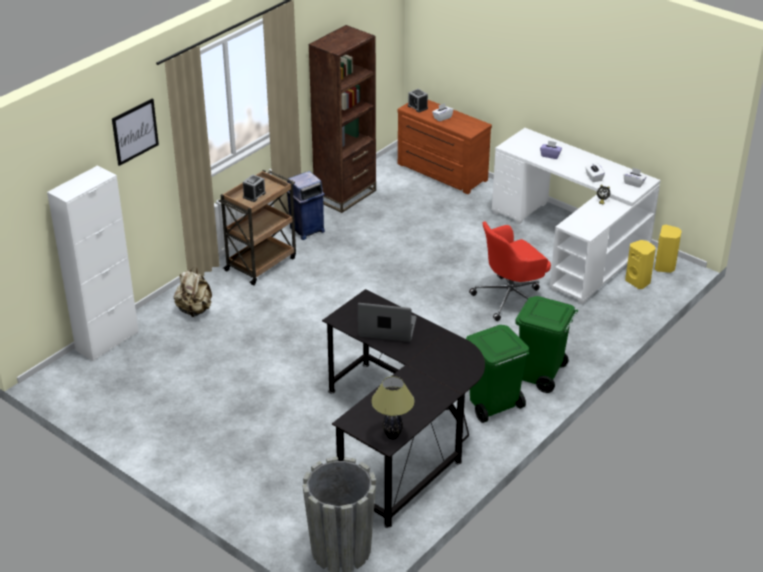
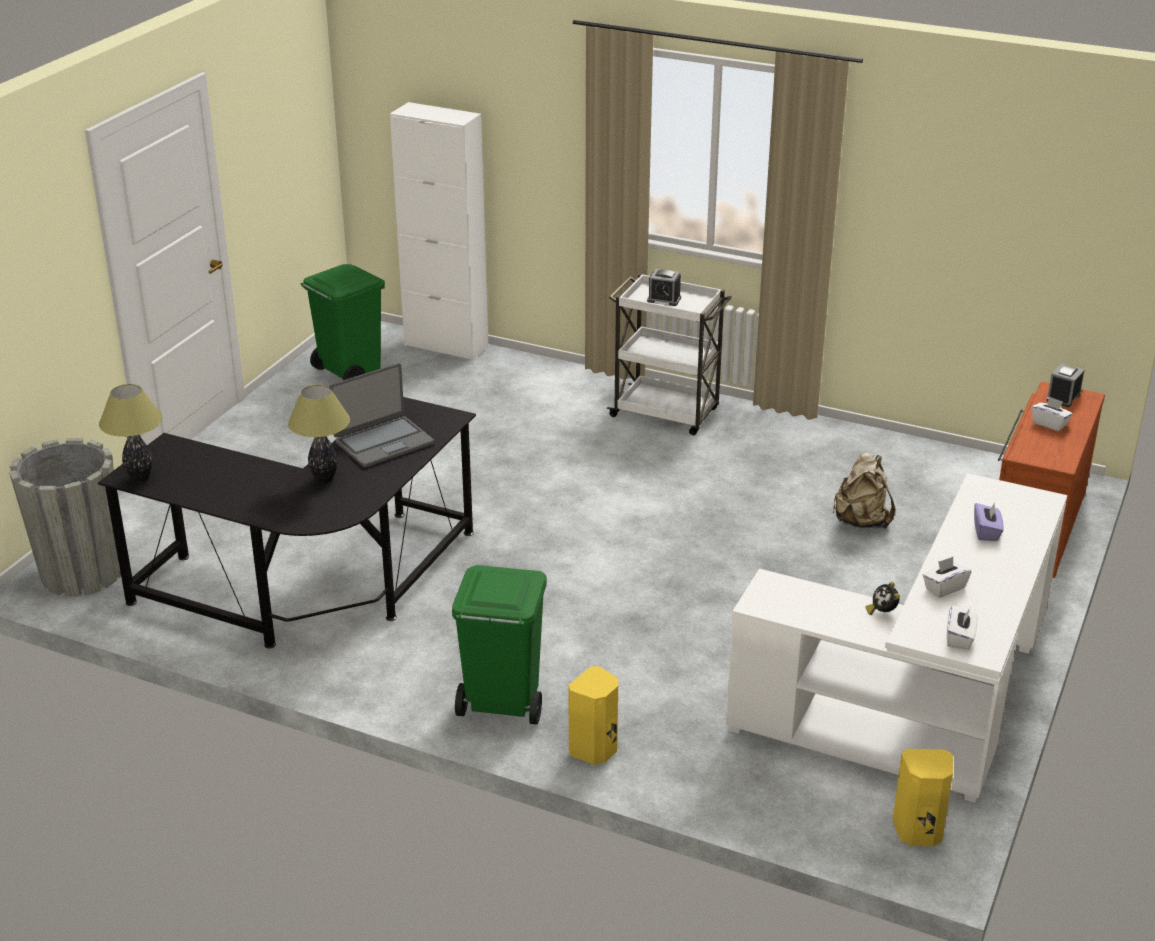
camera: 75 degrees right, 5 degrees down
(135, 131) = (547, 106): picture -> none
(194, 310) = (534, 386): beige backpack -> beige backpack (861, 521)
(261, 263) = (666, 413): brown cart -> white cart
(306, 230) = (772, 432): blue trash can -> none
(345, 195) = (891, 449): brown bookcase -> none
(387, 328) = (383, 442): laptop -> laptop turned 60 degrees clockwise
(423, 356) = (325, 479): none -> table lamp
(493, 406) = (407, 662): green trash can -> green trash can (349, 372)
(511, 298) = (702, 647): red office chair -> none
(638, 282) = (842, 797): yellow speaker -> yellow speaker (595, 750)

